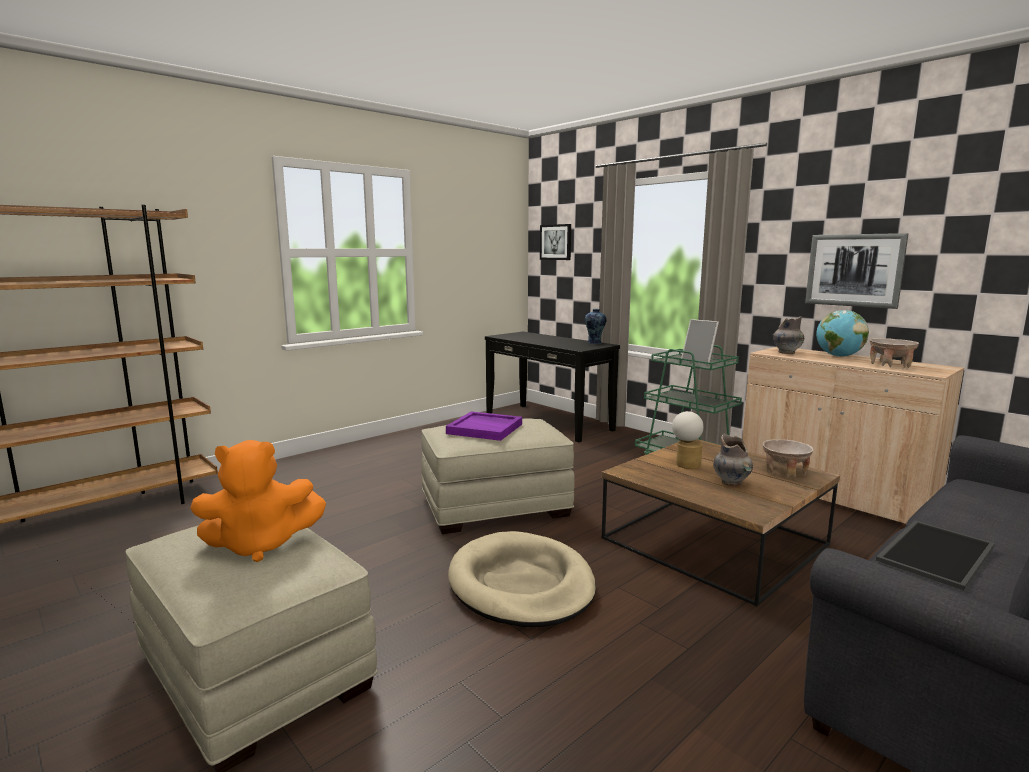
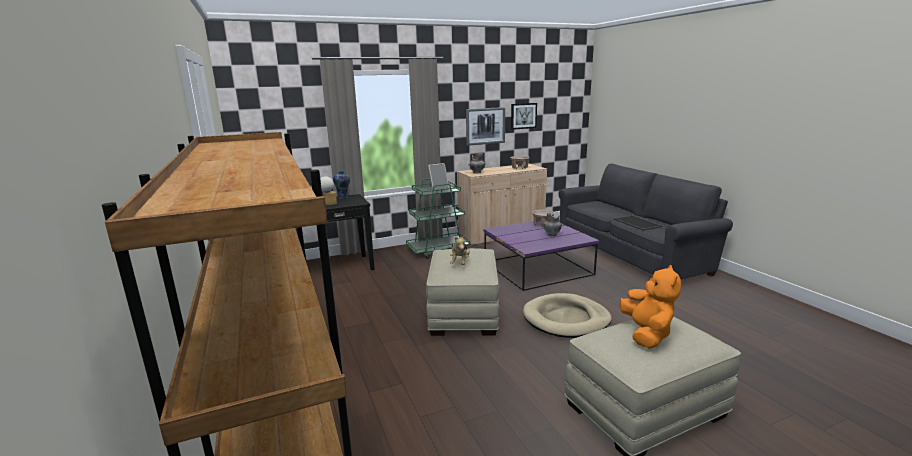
camera: 70 degrees left, 5 degrees up
(485, 429) = (460, 263): purple tray -> plush toy
(556, 242) = (263, 121): picture -> picture (523, 116)
(686, 463) = (523, 237): table lamp -> table lamp (328, 203)
(715, 542) = (538, 268): brown coffee table -> purple coffee table
(838, 356) = (493, 169): globe -> none

